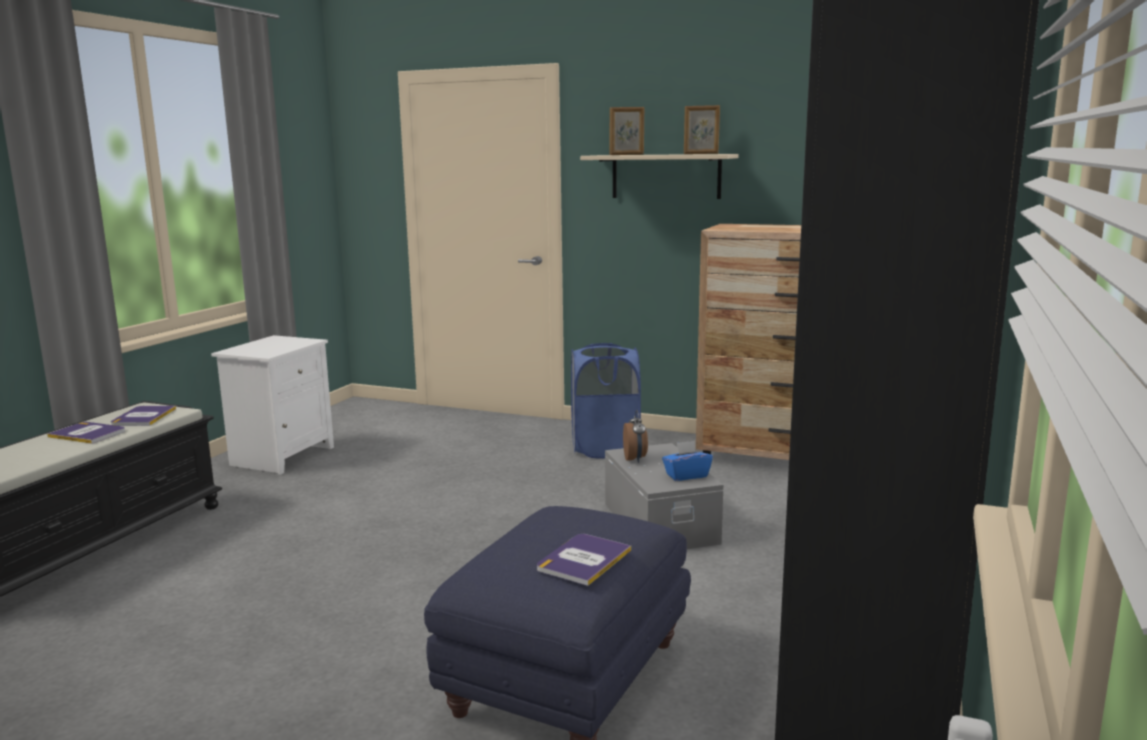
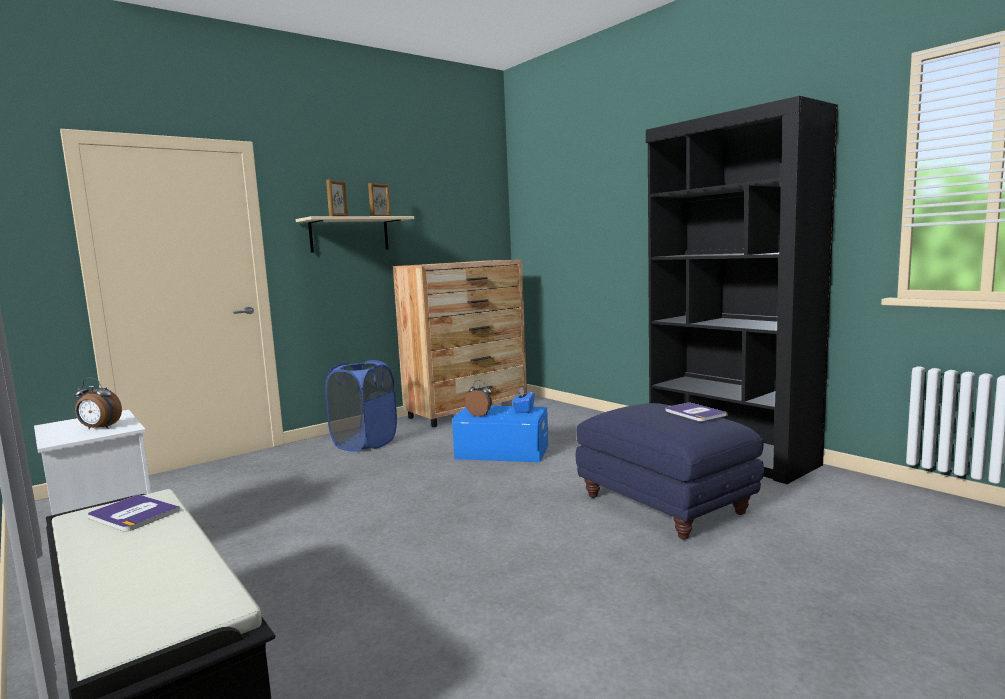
camera: 60 degrees left, 5 degrees down
(88, 434) = (136, 543): book -> none
(266, 349) = (99, 428): none -> alarm clock
(661, 522) = (502, 451): grey storage box -> blue storage box

